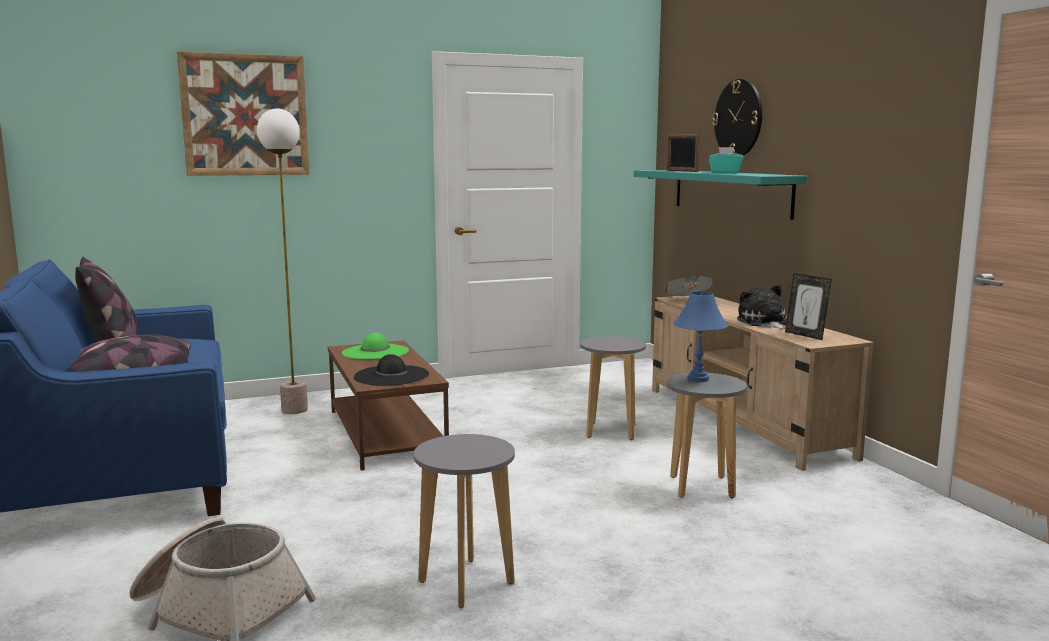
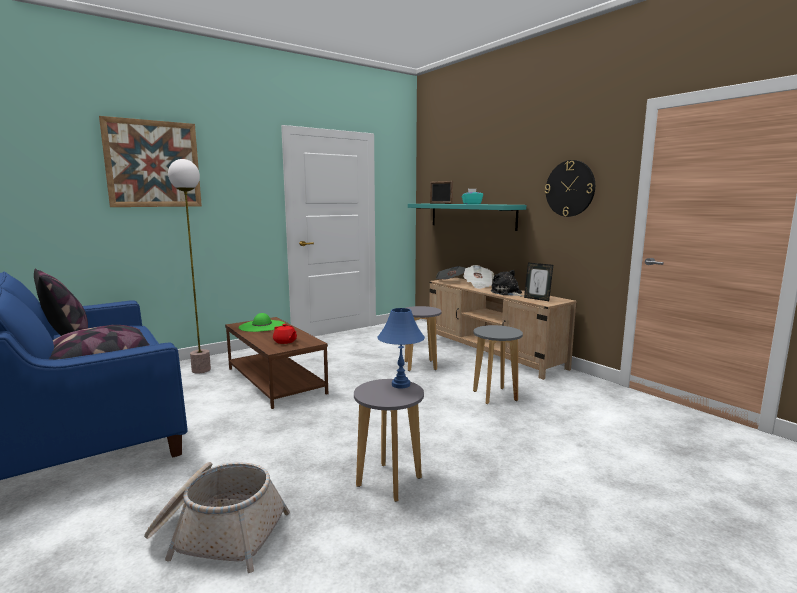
camera: 15 degrees left, 0 degrees up
(391, 376) = (285, 341): black hat -> red teapot
(698, 379) = (491, 329): blue table lamp -> blue table lamp (401, 384)
(728, 309) = (478, 285): none -> newspaper
(738, 118) = (476, 171): wall clock -> wall clock (570, 188)

